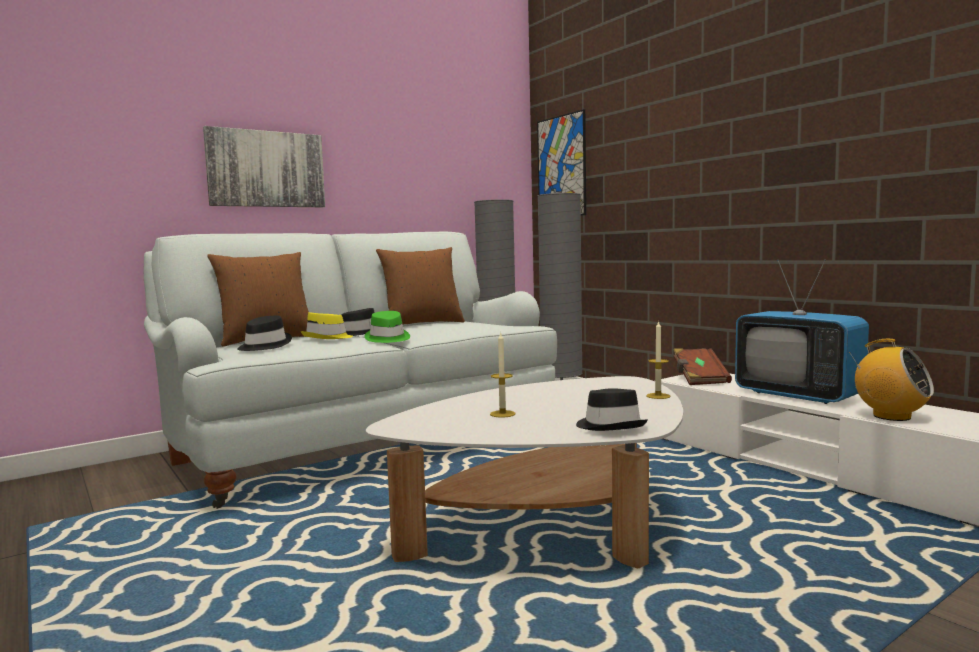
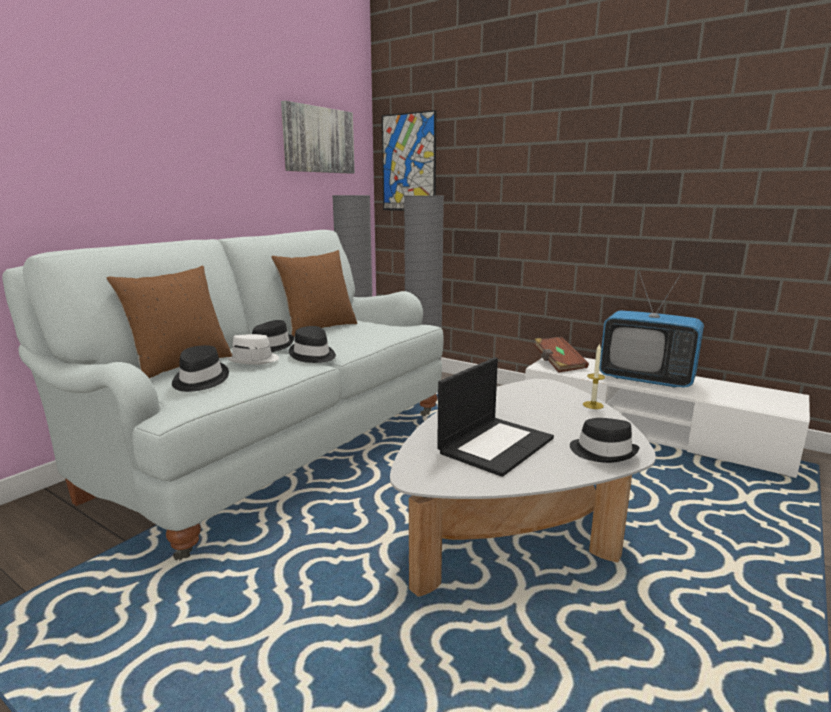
camera: 20 degrees left, 10 degrees up
(266, 169) = (132, 163): picture -> picture (318, 140)
(328, 338) = (254, 360): yellow hat -> white hat
(387, 338) = (313, 355): green hat -> black hat
(502, 414) = (496, 444): candle -> laptop
(891, 416) = (728, 398): radio -> none

